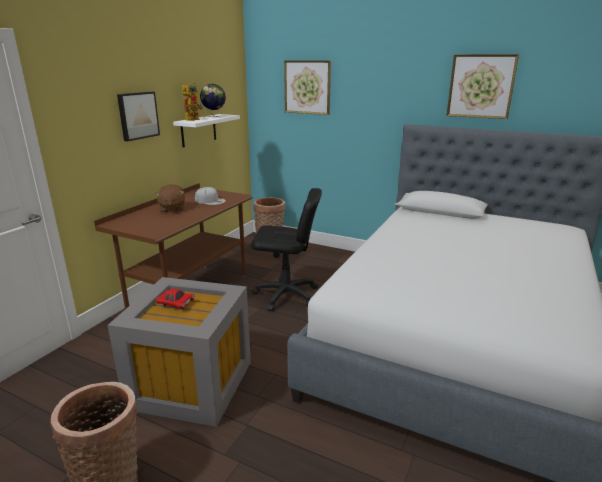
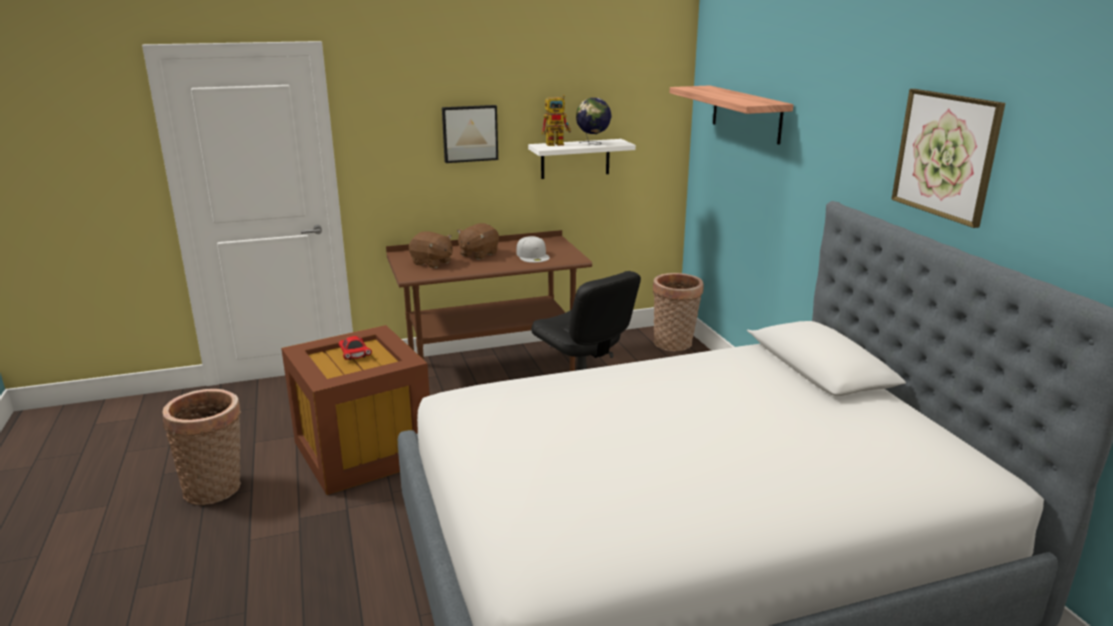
camera: 45 degrees right, 0 degrees up
(151, 222) = (432, 263): none -> brown plush toy
(191, 383) = (364, 450): grey storage box -> brown storage box
(307, 87) = (746, 113): picture -> shelf

